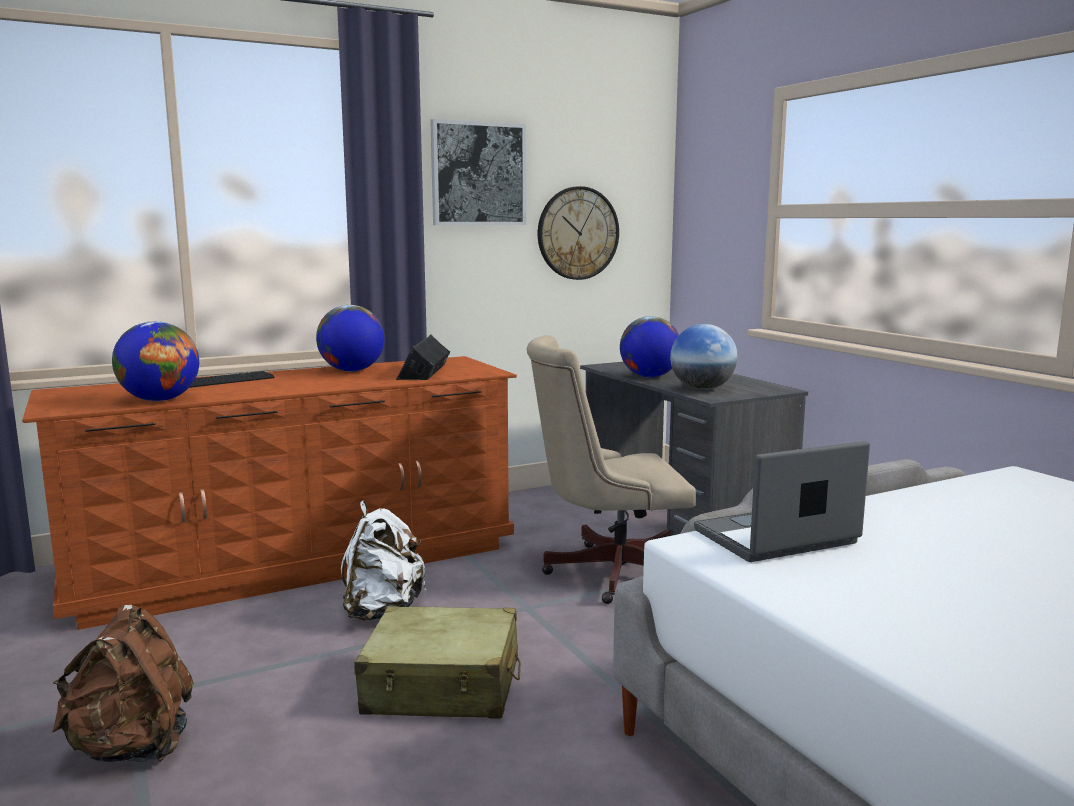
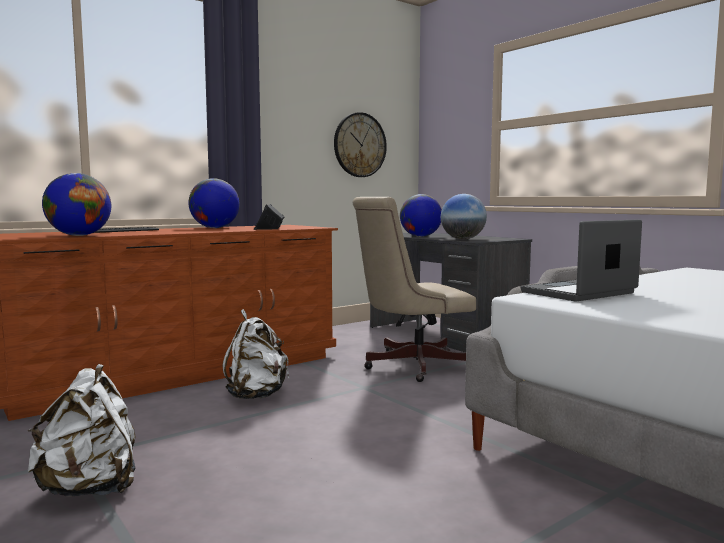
camera: 10 degrees left, 5 degrees down
(132, 748) = (90, 488): brown backpack -> white backpack
(443, 686) = (326, 433): beige suitcase -> none
(478, 174) = (295, 98): picture -> none

